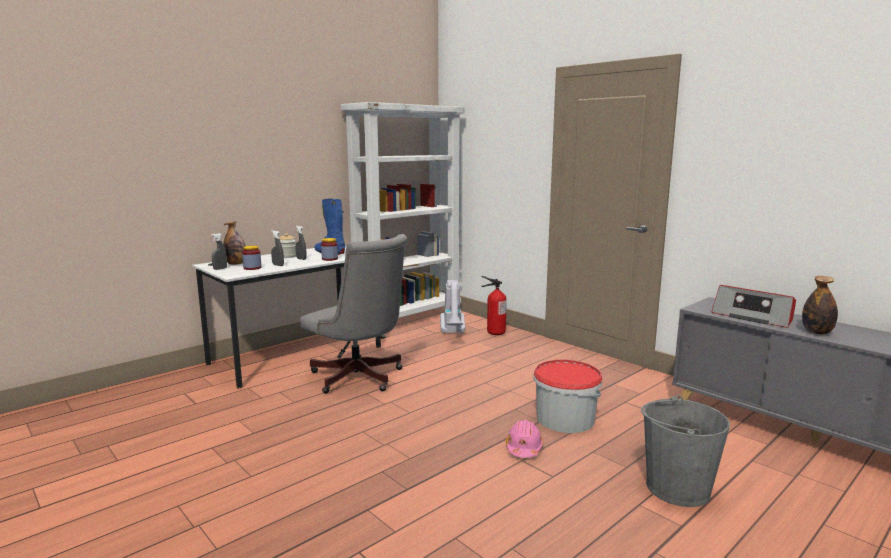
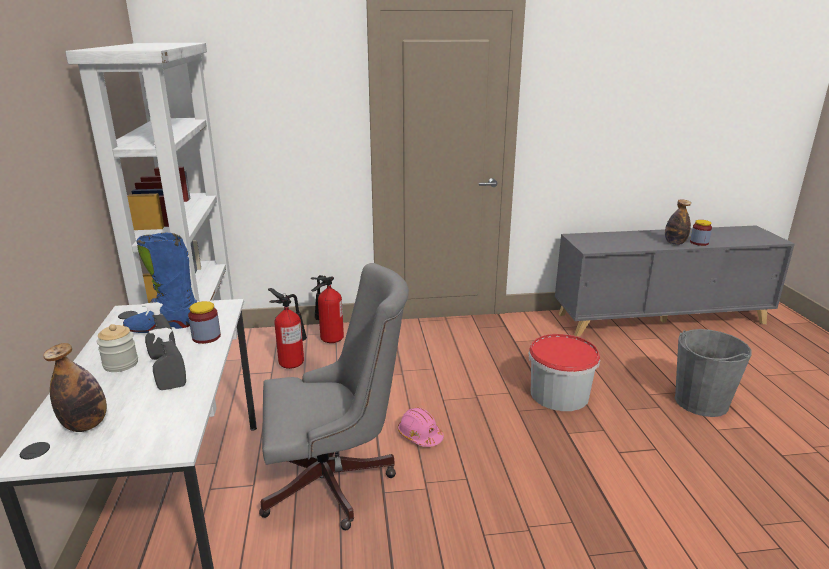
camera: 55 degrees left, 10 degrees up
(220, 269) = (94, 451): grey spray bottle -> none
(252, 268) = (150, 415): jar -> jar (699, 242)
(453, 334) = (293, 363): vacuum cleaner -> fire extinguisher
(524, 448) = (598, 441): pink hard hat -> pink hard hat (420, 435)
(753, 317) = (625, 243): radio -> none

